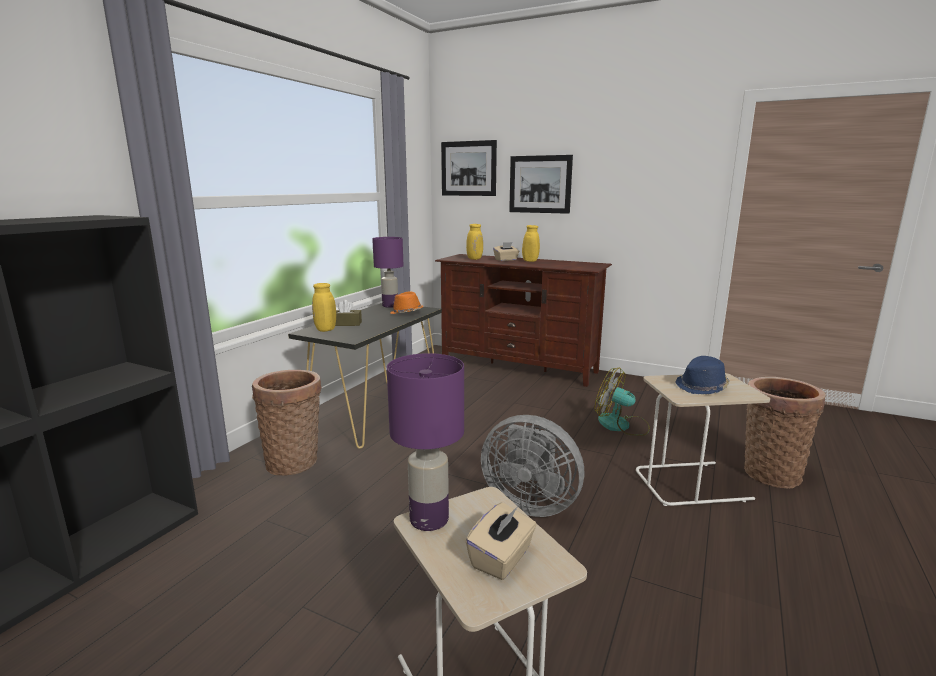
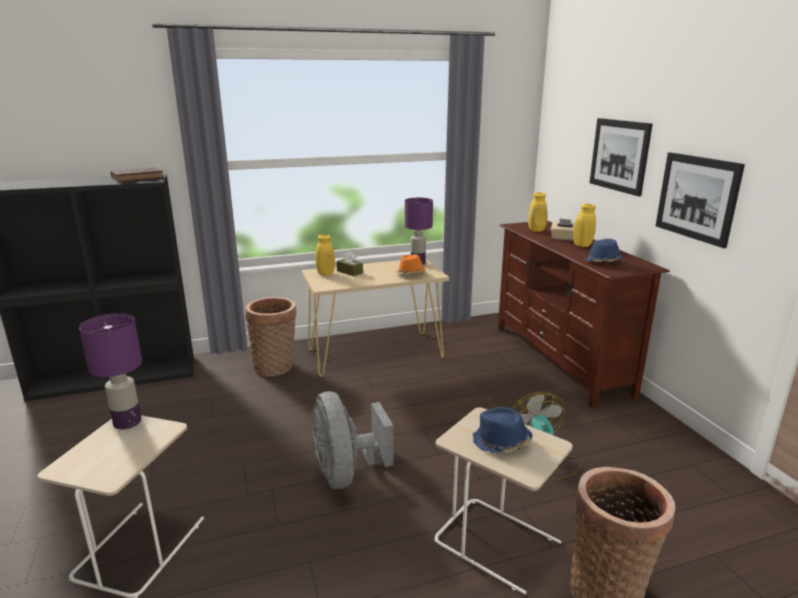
camera: 45 degrees right, 5 degrees up
(77, 217) = (139, 178): none -> brown book
(377, 411) = (376, 353): black console table -> beige console table
(468, 168) = (565, 127): picture -> picture (697, 198)
(502, 558) = (105, 460): beige tissue box -> none
(570, 266) = (602, 262): none -> blue hat

